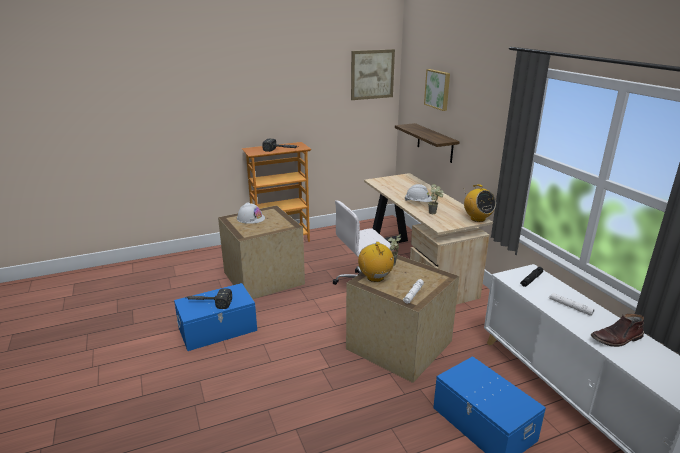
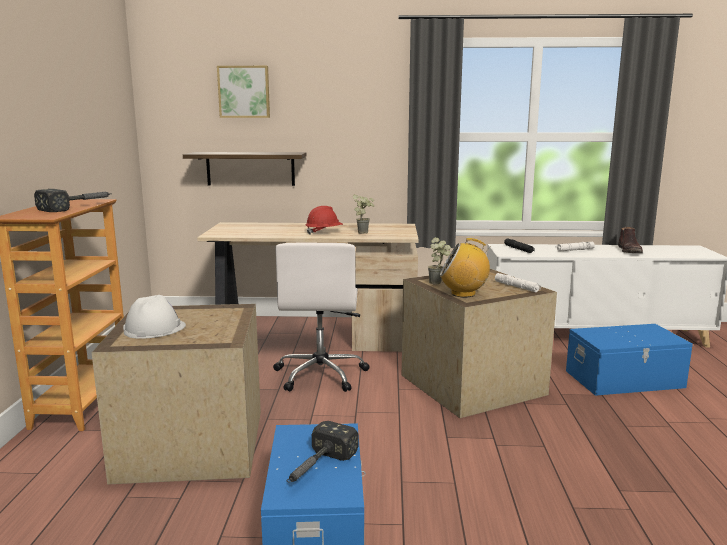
camera: 65 degrees left, 10 degrees down
(372, 74) = (113, 81): picture -> none
(418, 202) = (324, 232): white hard hat -> red hard hat
(477, 218) = (401, 225): radio -> none

